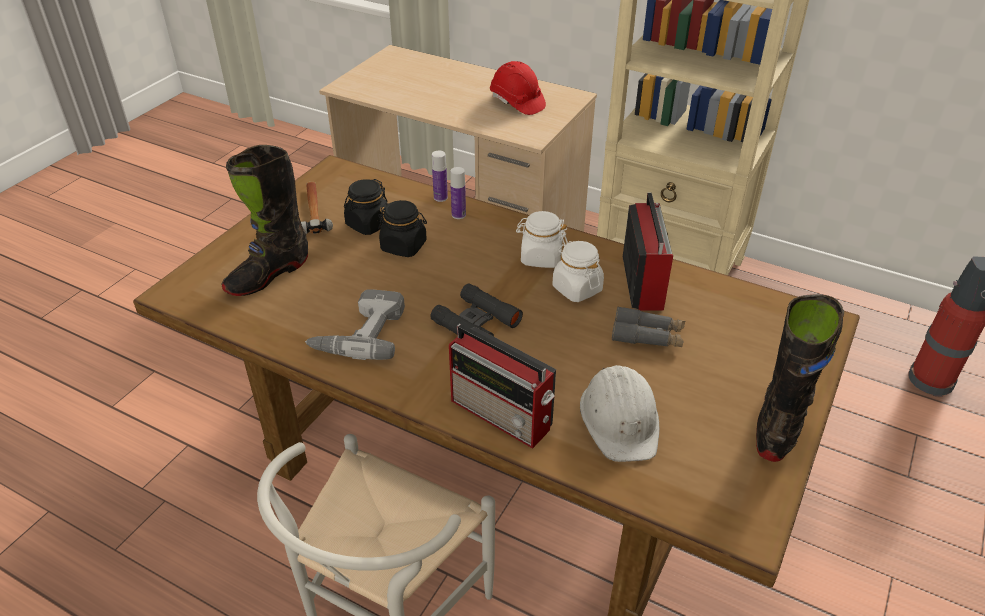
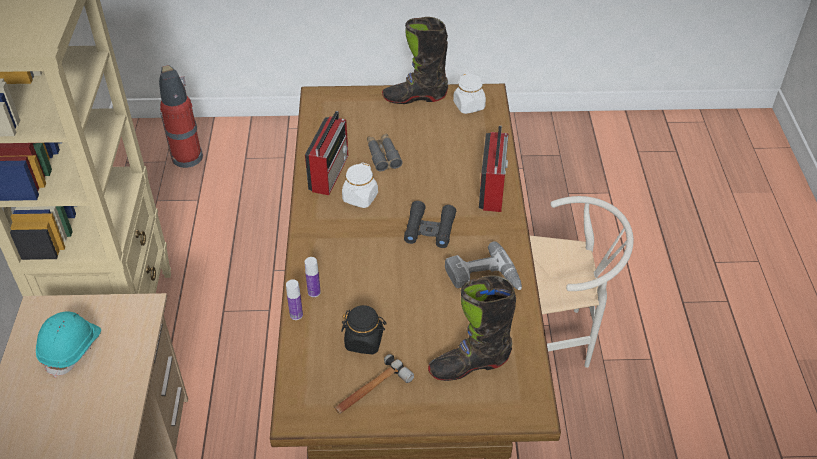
camera: 120 degrees left, 5 degrees up
(268, 275) = (469, 365): black boot -> black boot turned 150 degrees clockwise
(404, 246) = (377, 304): black jar -> none
(516, 102) = (72, 349): red hard hat -> turquoise hard hat
(541, 257) = (338, 226): white jar -> white jar (469, 106)
(620, 419) = (457, 147): white hard hat -> none
(643, 281) = (330, 172): radio -> radio turned 135 degrees clockwise

